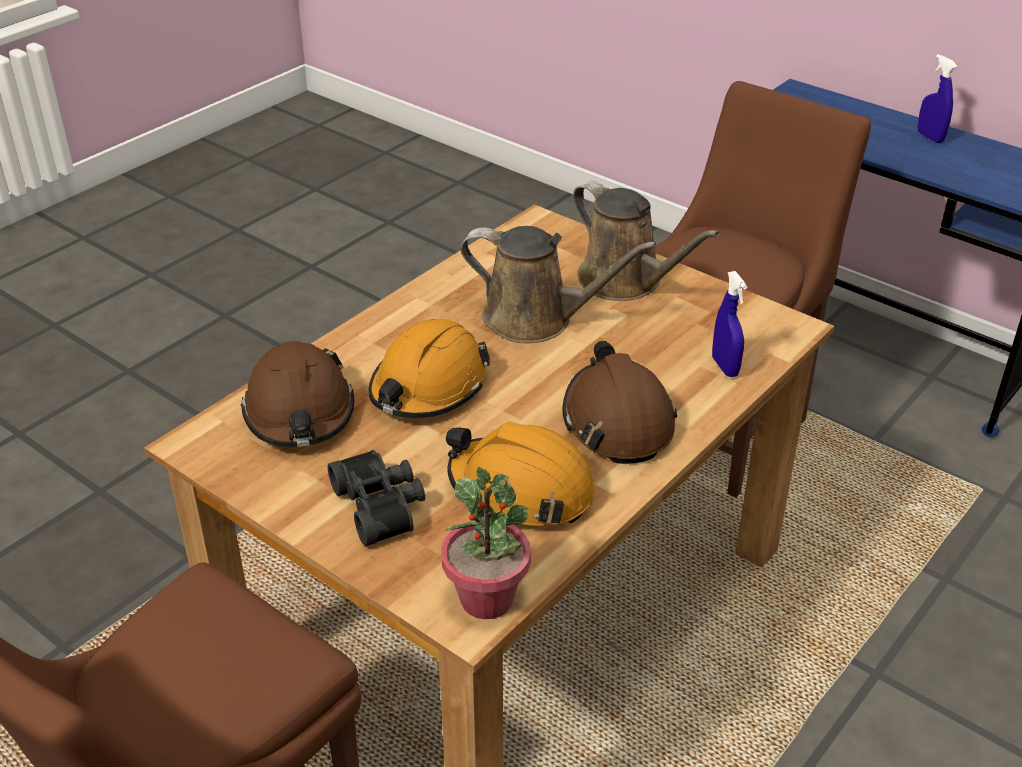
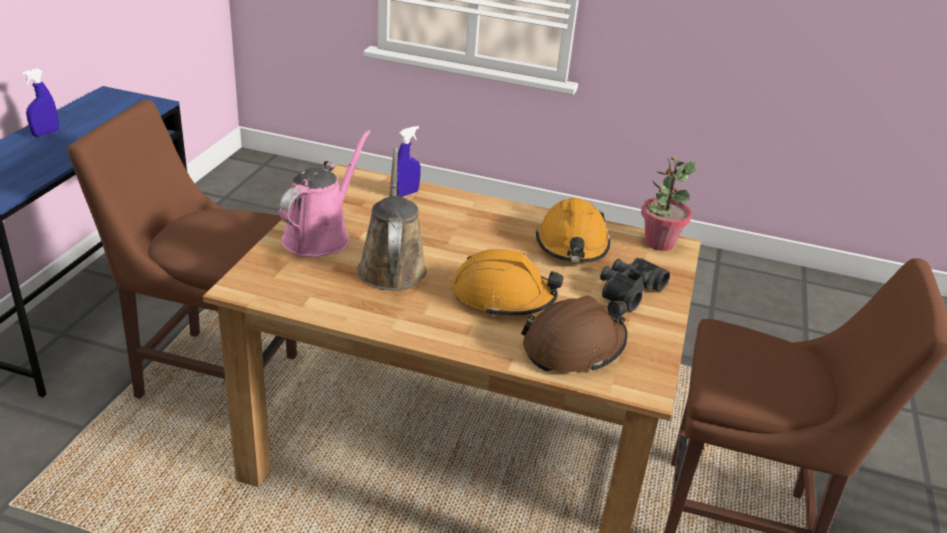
camera: 115 degrees left, 5 degrees down
(617, 421) = (485, 223): brown hard hat -> none
(625, 282) = (320, 236): brown watering can -> pink watering can

